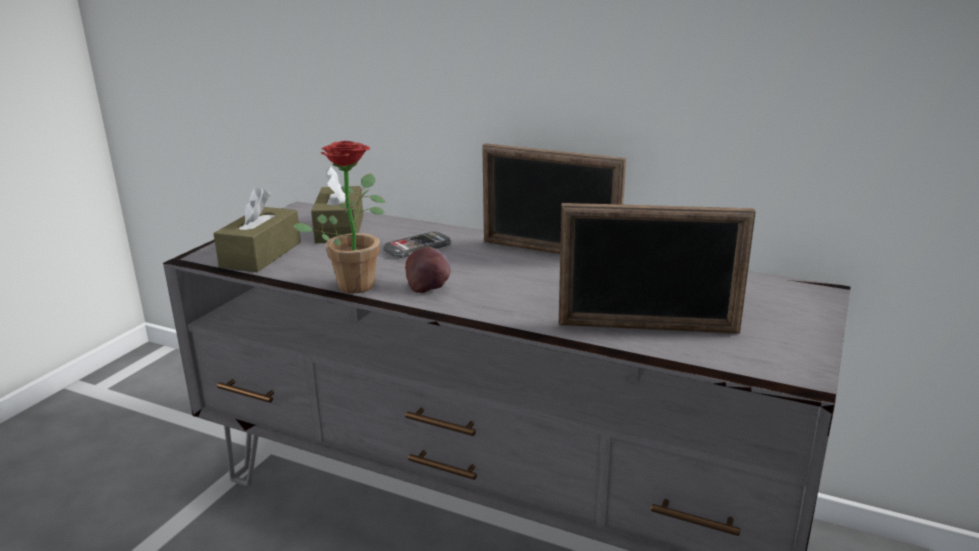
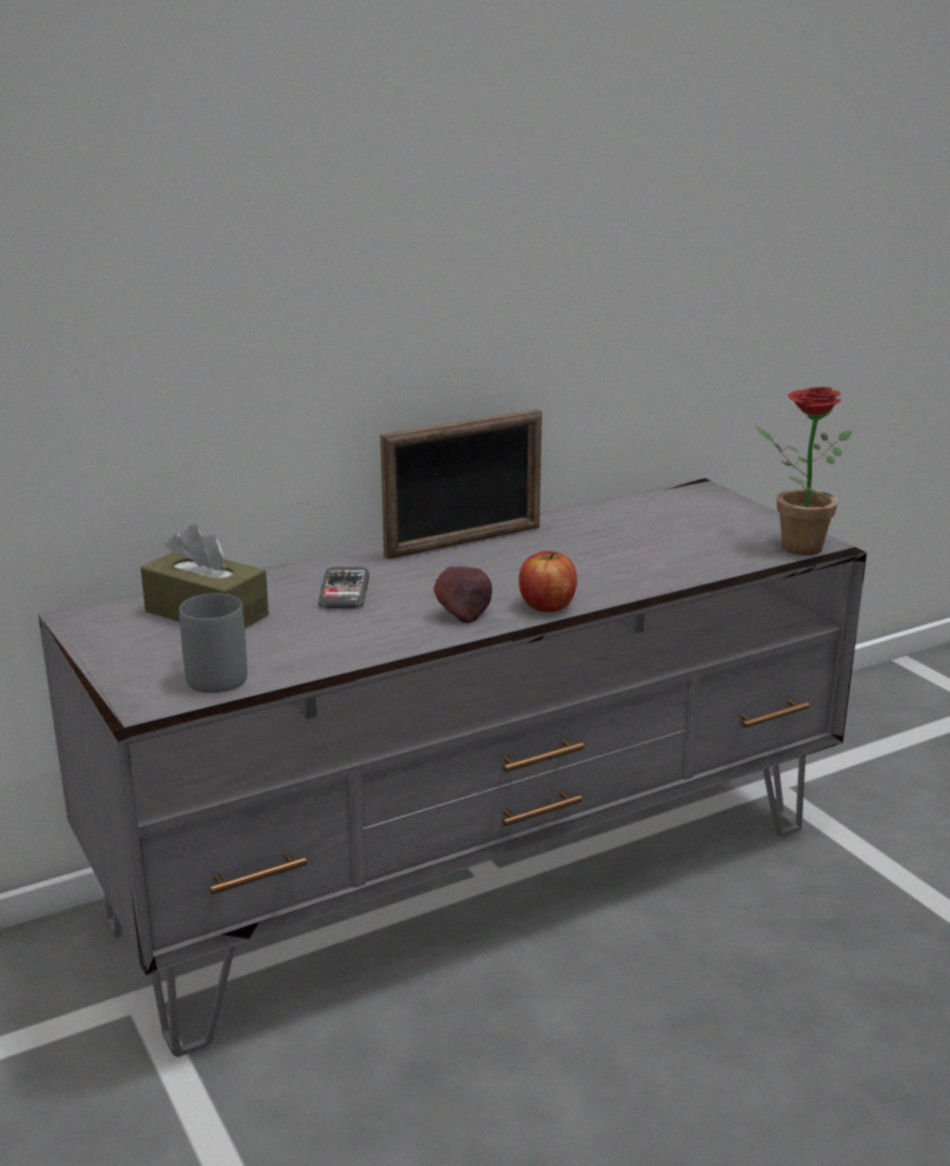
camera: 55 degrees left, 0 degrees up
(261, 254) = (209, 674): brown tissue box -> grey mug
(356, 282) = (393, 643): potted plant -> potted plant (792, 546)
(481, 306) = (547, 605): none -> apple
(647, 328) = (683, 561): picture frame -> none

